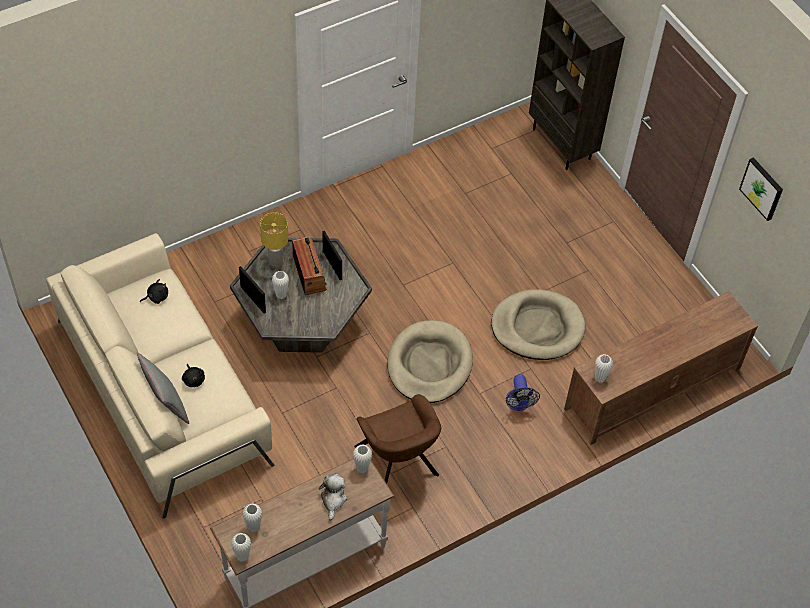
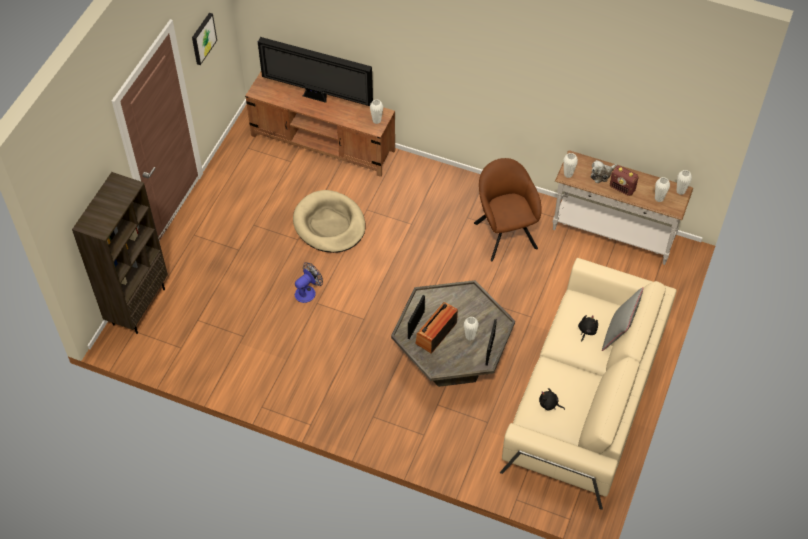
camera: 125 degrees left, 0 degrees up
(276, 261) = (445, 360): yellow table lamp -> none
(298, 503) = (622, 188): none -> radio
(398, 464) = (504, 232): brown armchair -> brown armchair turned 45 degrees counterclockwise
(429, 364) = (415, 263): beige dog bed -> none
(518, 404) = (400, 200): fan -> fan (308, 291)
(677, 348) = (317, 97): none -> television

